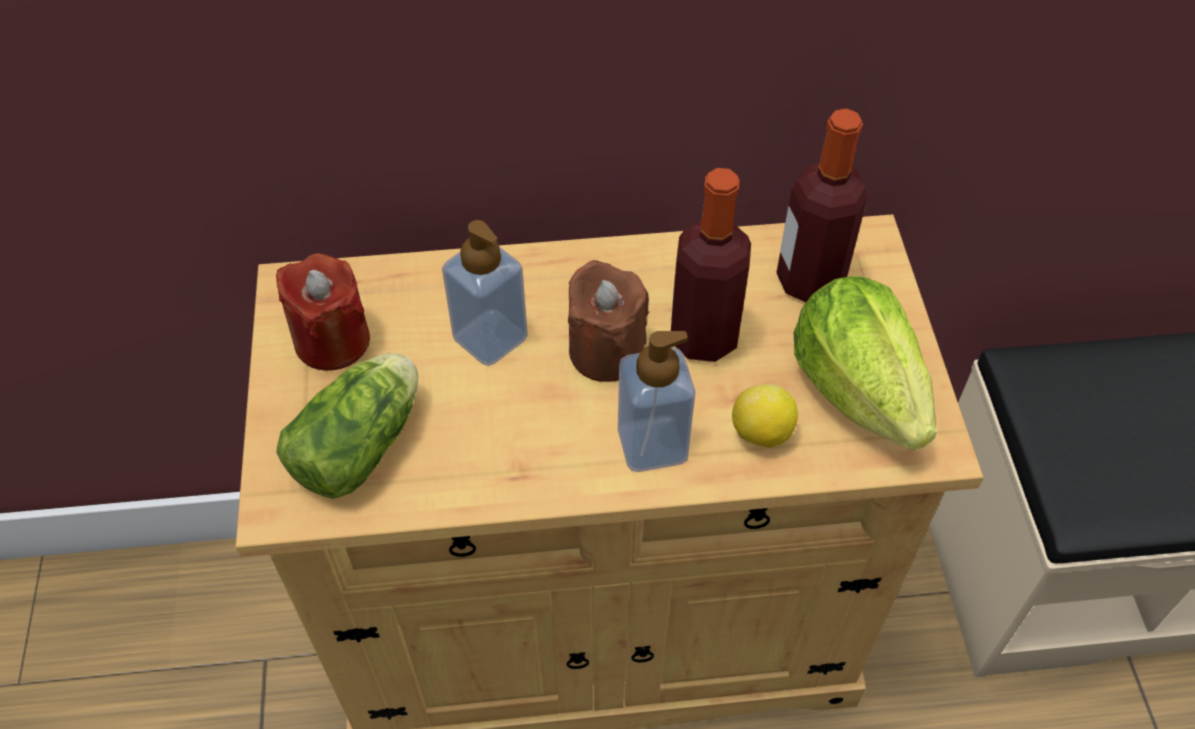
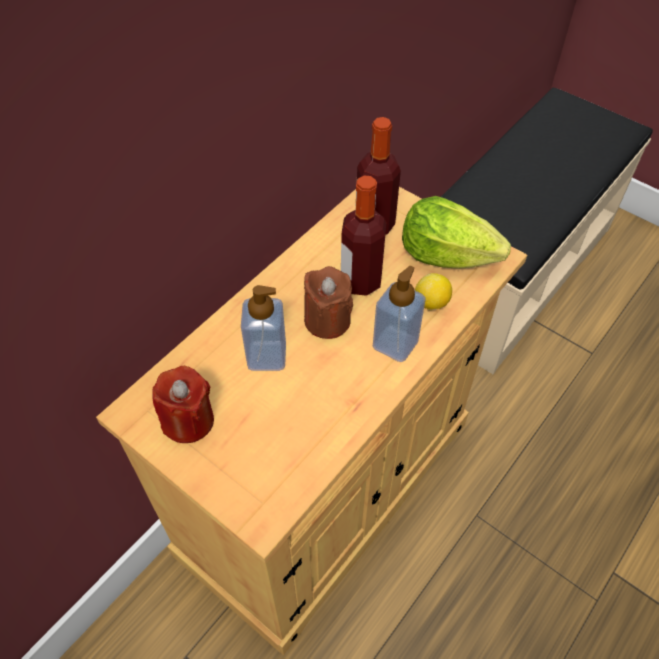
camera: 45 degrees left, 0 degrees up
(363, 442) = (266, 454): lettuce -> none

